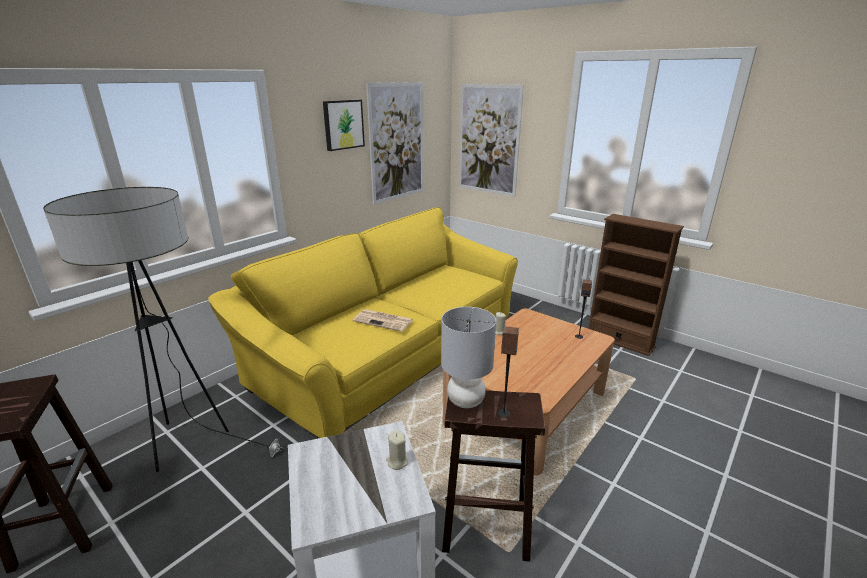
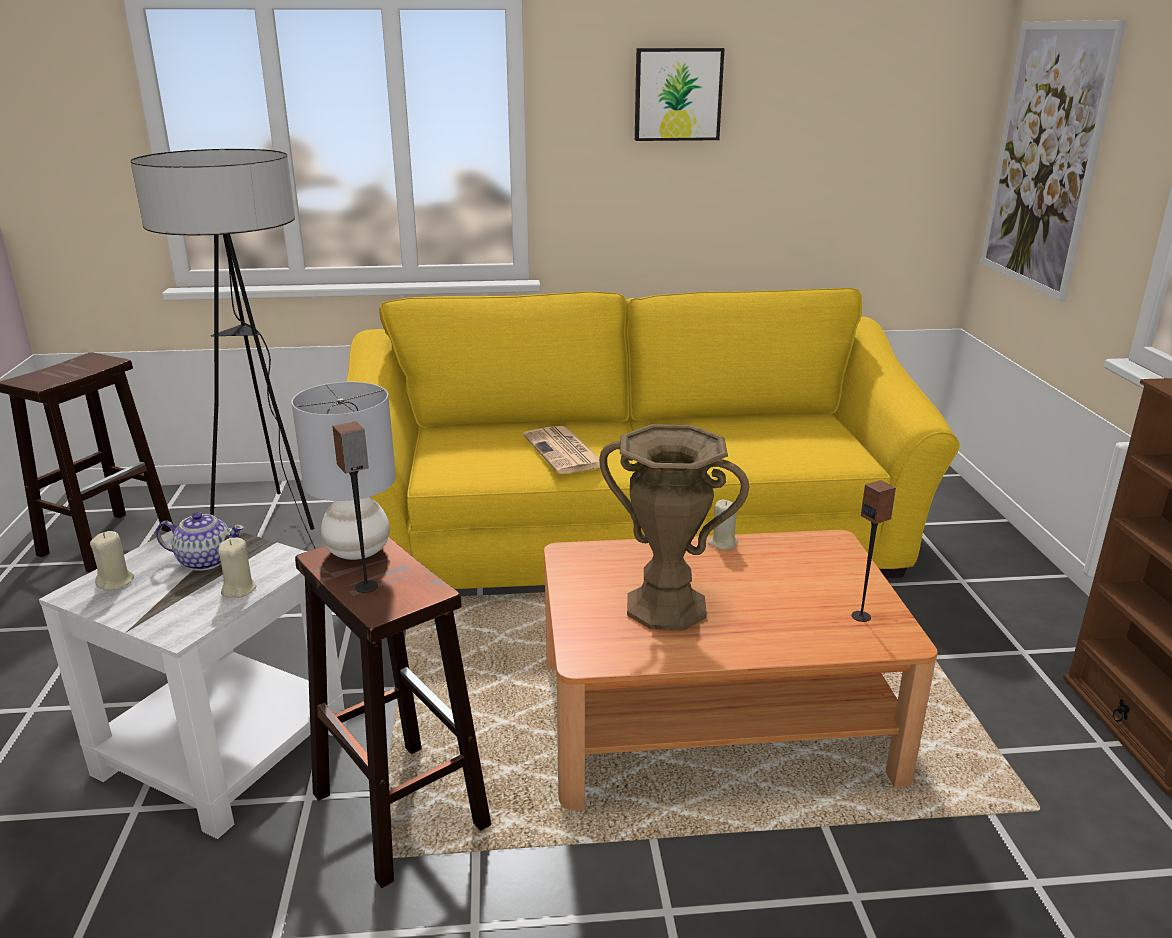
camera: 45 degrees right, 0 degrees up
(321, 505) = (116, 582): none -> beige candle
(347, 461) = (205, 560): none -> teapot
(397, 142) = (814, 142): picture -> none
(526, 366) = (666, 607): none -> brown vase

